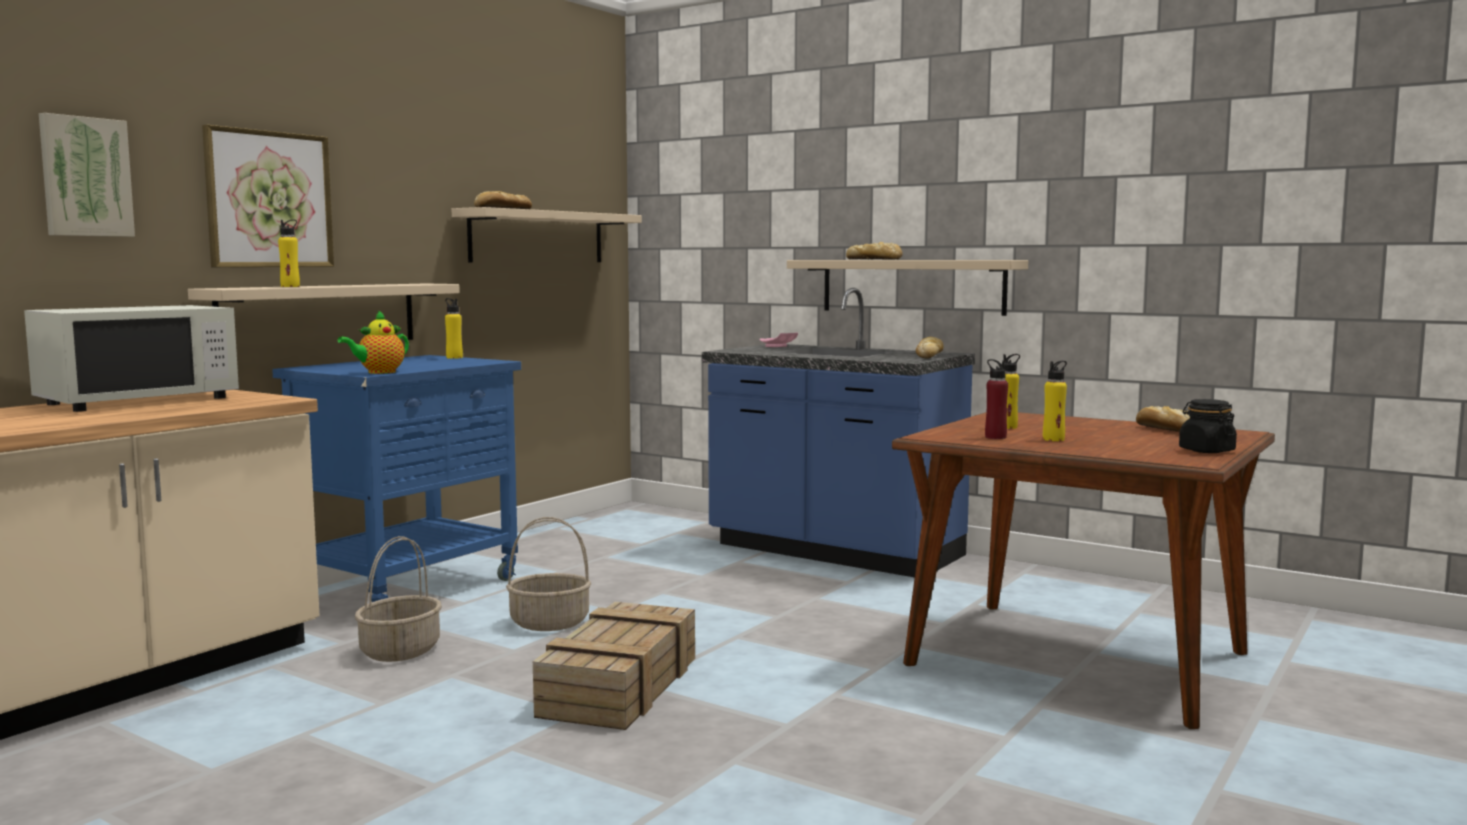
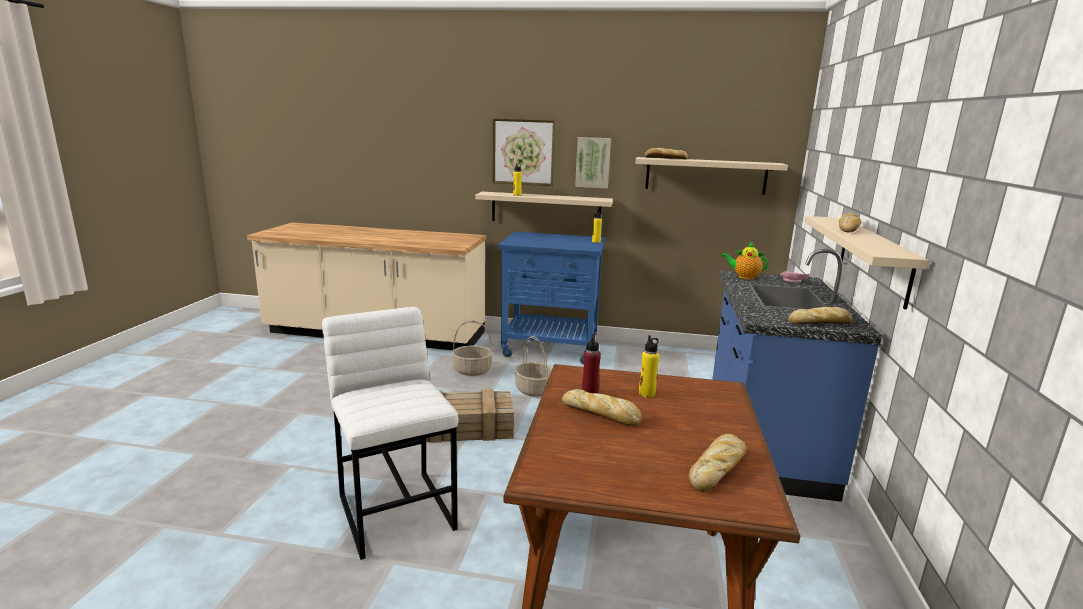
camera: 65 degrees right, 10 degrees up
(85, 177) = (443, 143): picture -> picture (593, 162)
(138, 401) = (435, 236): white microwave -> none
(378, 372) = (516, 243): teapot -> teapot (744, 277)
(836, 761) = (395, 510): none -> white chair
(1053, 439) = (602, 414): yellow bottle -> bread
(1206, 451) = (606, 484): black jar -> none

